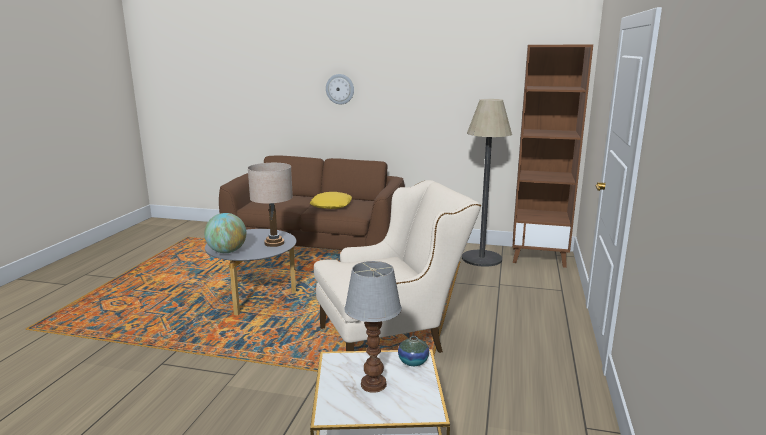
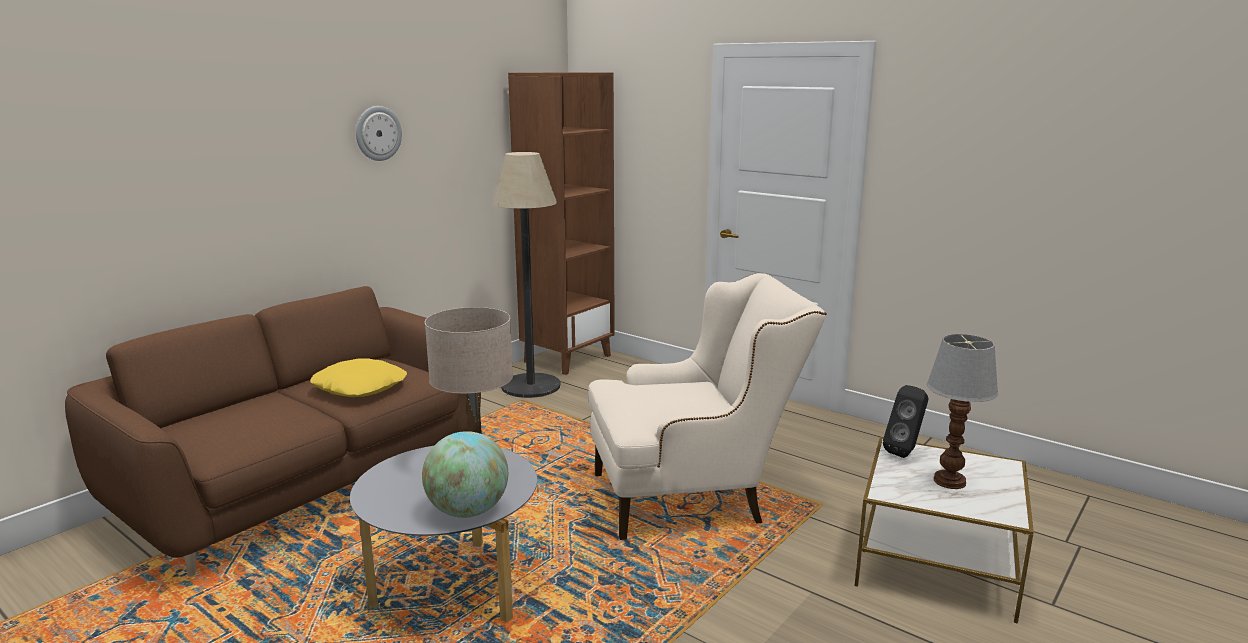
camera: 65 degrees left, 0 degrees up
(340, 89) = (238, 166): wall clock -> wall clock (378, 133)
(392, 336) = (693, 496): beige armchair -> beige armchair turned 75 degrees clockwise
(413, 362) = (905, 452): vase -> black speaker

